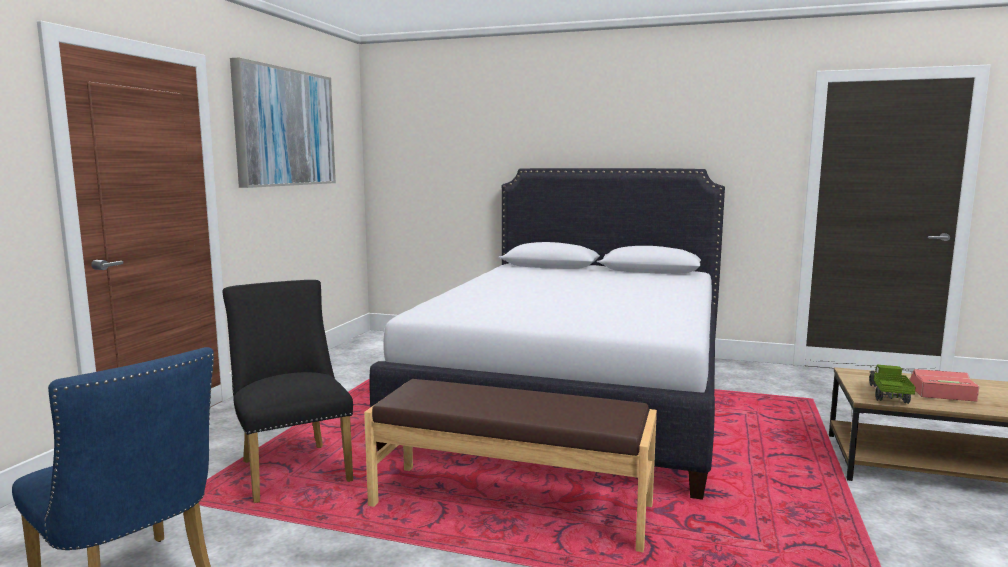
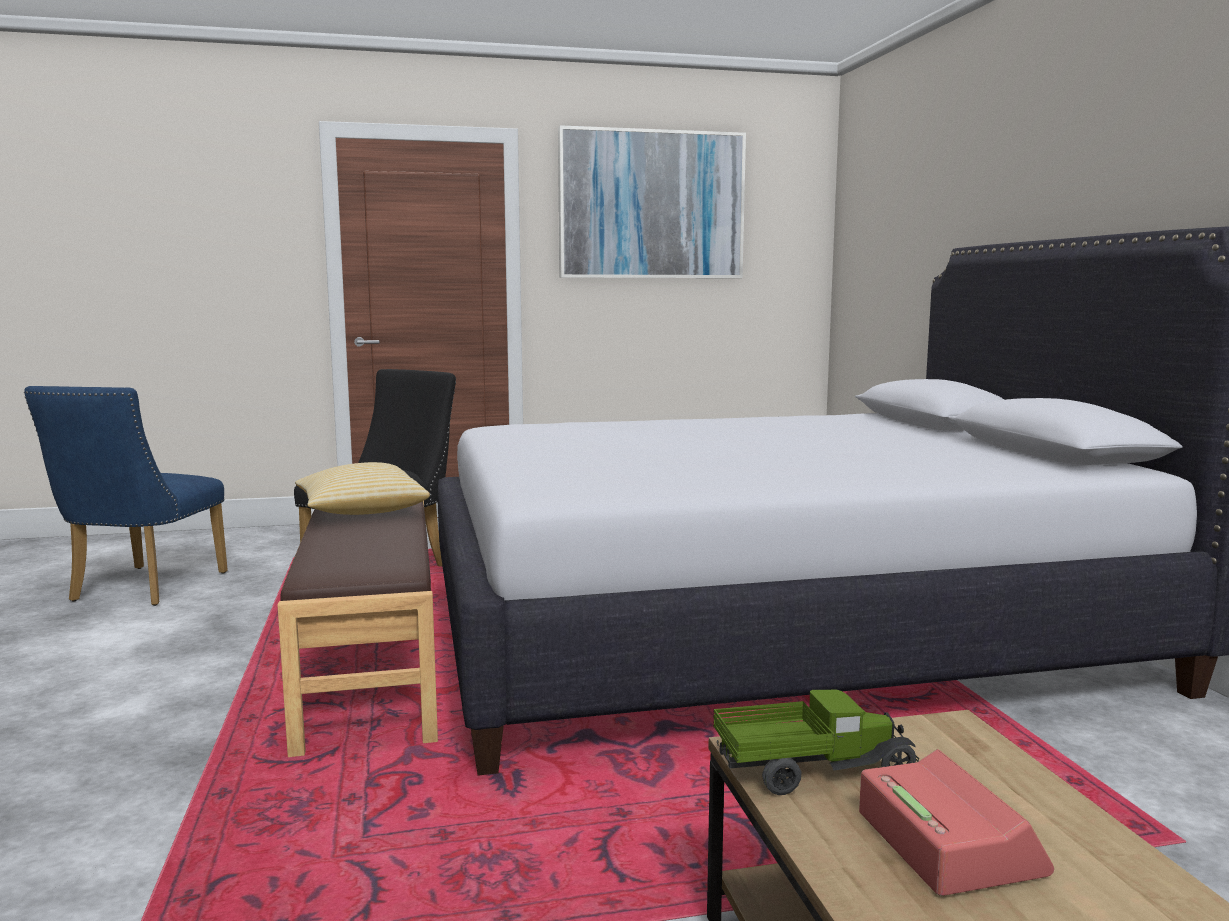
camera: 60 degrees right, 0 degrees up
(448, 397) = (361, 512): none -> pillow

